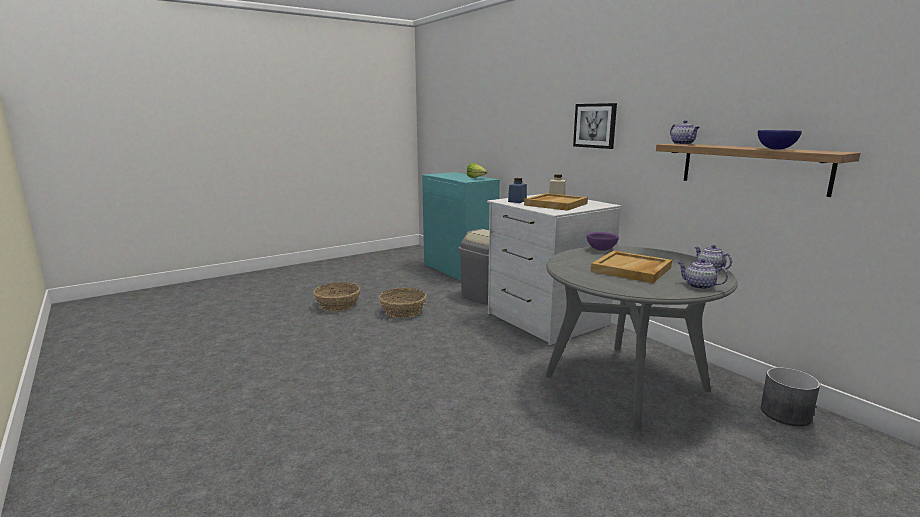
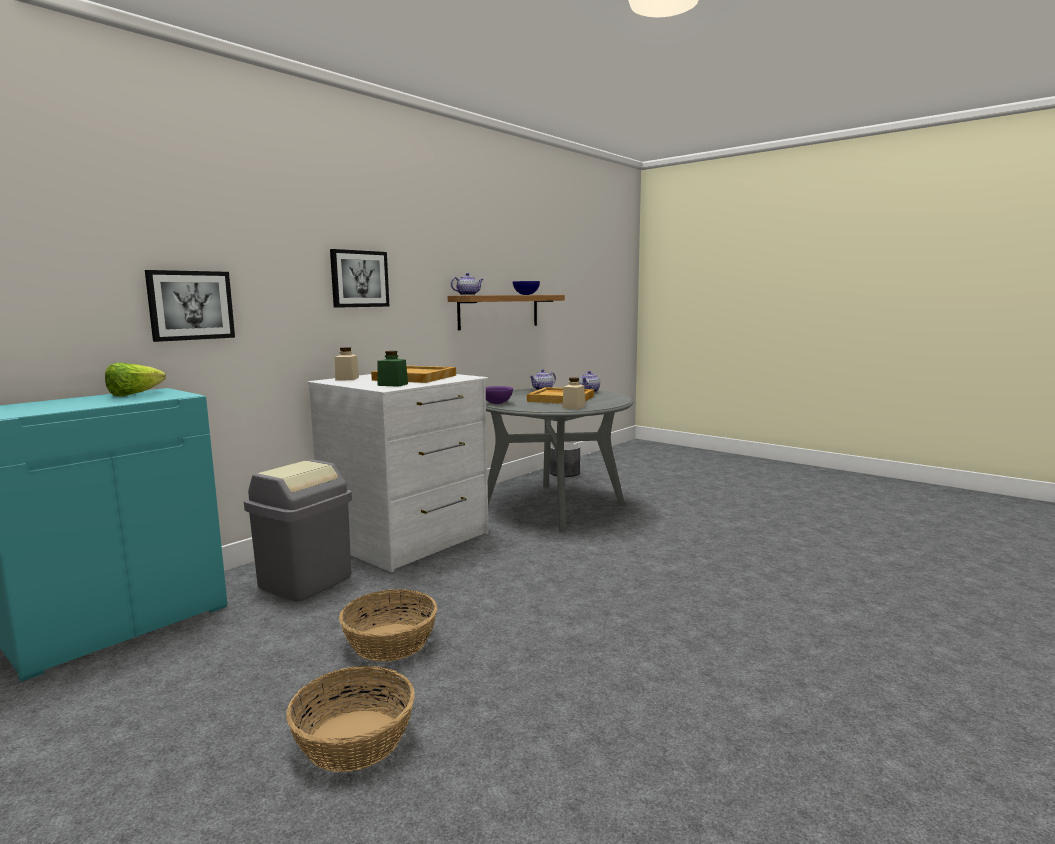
camera: 105 degrees left, 5 degrees down
(512, 139) = (190, 305): none -> picture
(517, 201) = (392, 384): blue jar -> green jar
(573, 268) = (573, 407): none -> beige jar

